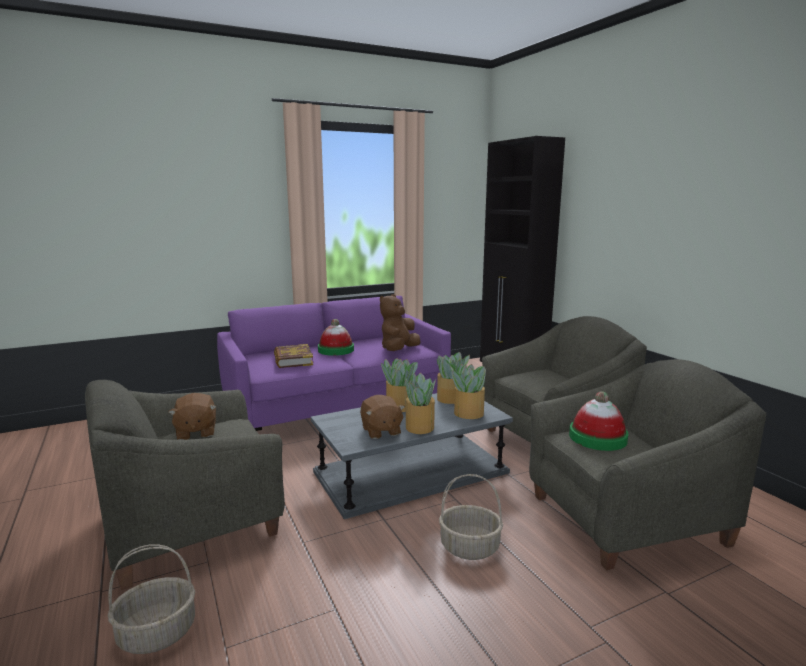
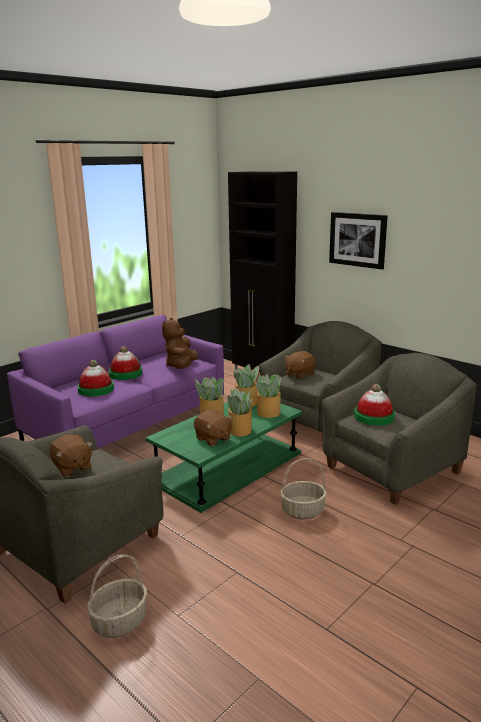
camera: 20 degrees left, 5 degrees up
(293, 360) = (96, 389): book -> hat
(411, 472) = (228, 467): grey coffee table -> green coffee table
(530, 375) = (299, 374): none -> brown plush toy
(630, 216) = (357, 240): none -> picture

